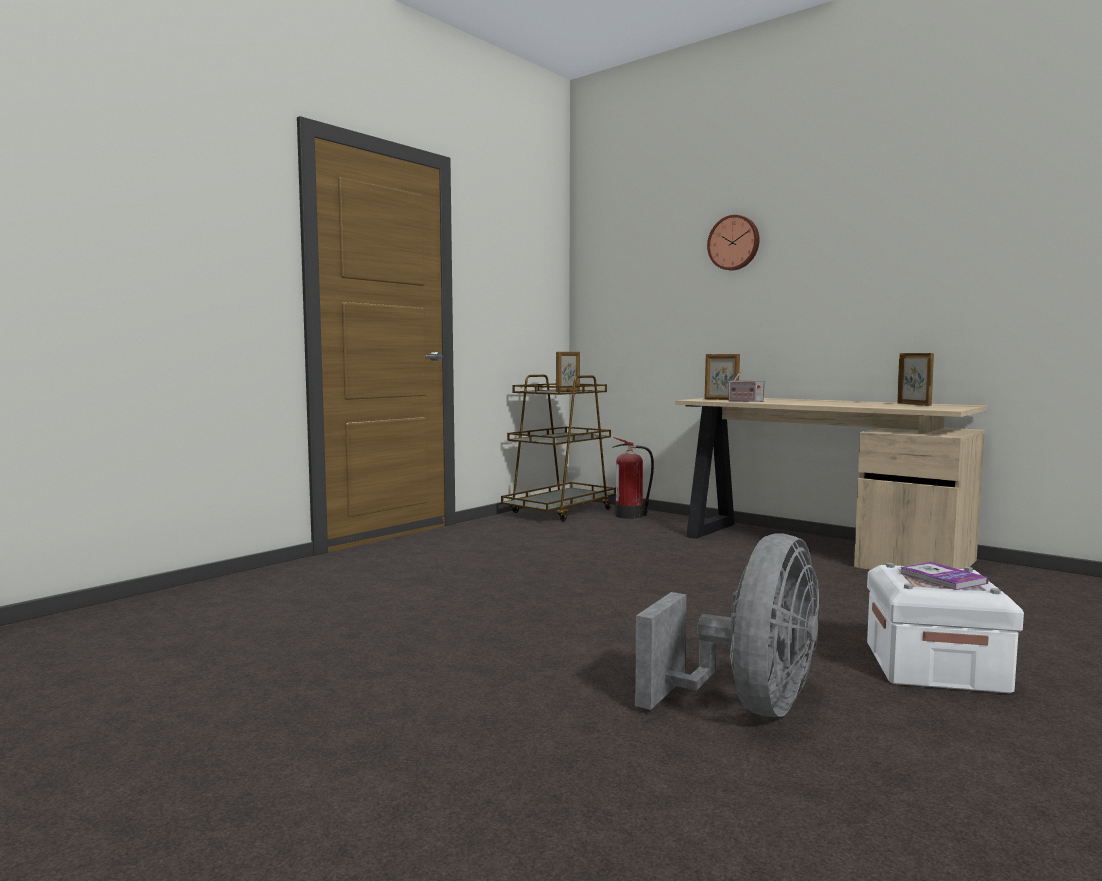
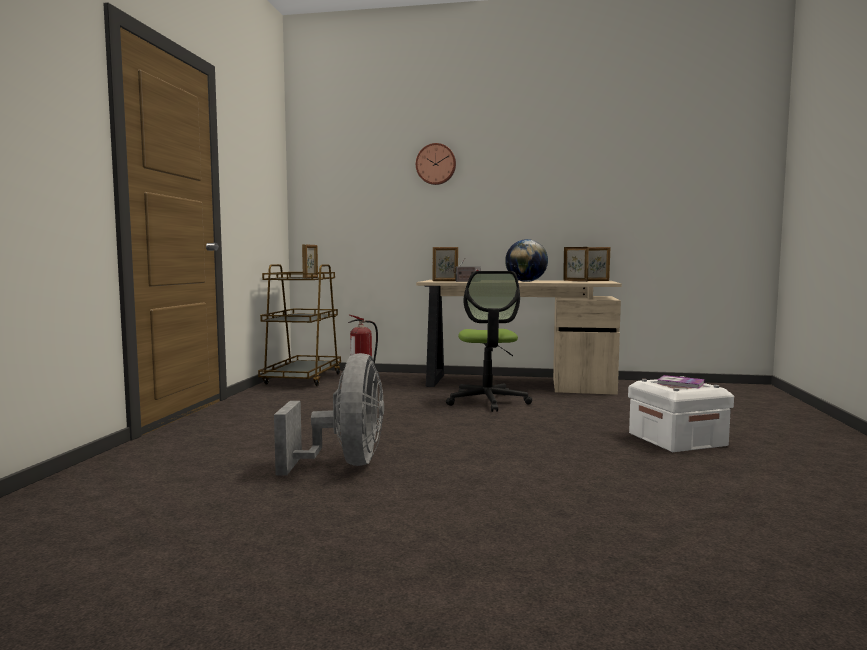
camera: 30 degrees left, 0 degrees up
(733, 567) = (487, 402): none -> office chair
(748, 706) = (626, 480): grey fan -> grey fan (345, 464)
(825, 404) = (526, 281): none -> globe
(952, 405) = (596, 280): none -> picture frame

